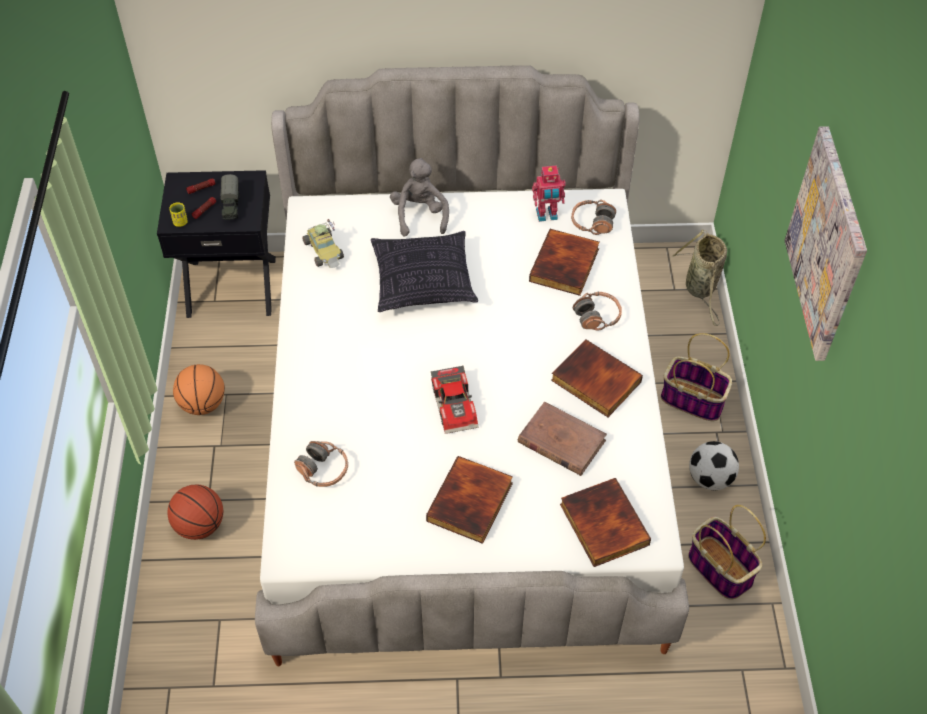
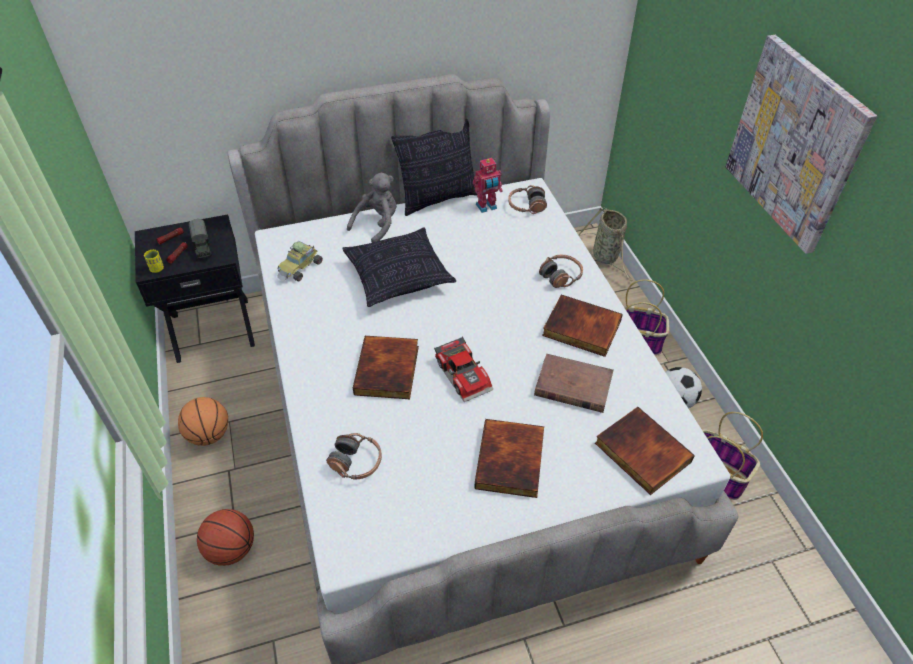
camera: 15 degrees left, 5 degrees down
(324, 251) = (300, 268): toy car -> toy car turned 75 degrees clockwise
(420, 215) = (377, 225): grey plush toy -> grey plush toy turned 60 degrees clockwise
(496, 194) = (438, 199): none -> pillow
(565, 266) = (517, 242): book -> book (388, 370)

